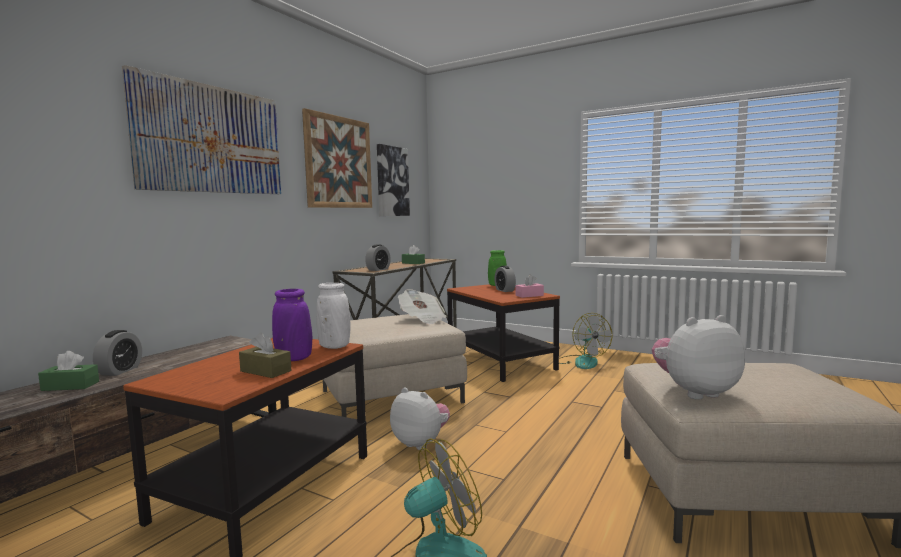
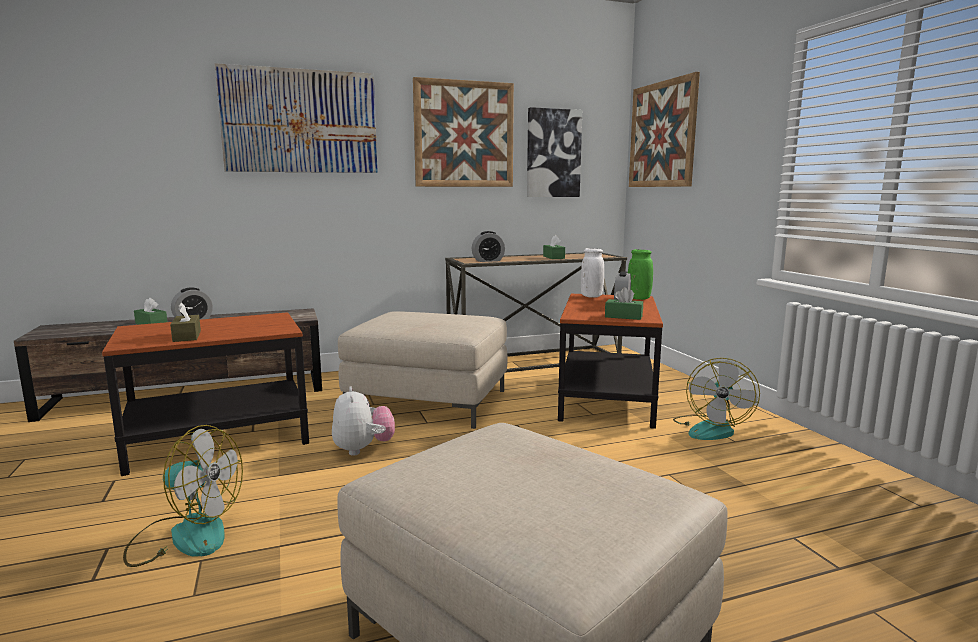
camera: 40 degrees right, 5 degrees up
(294, 359) = (227, 332): purple vase -> none
(334, 346) = (279, 329): white vase -> white vase (591, 296)
(422, 319) = (462, 323): newspaper -> none
(467, 170) = (662, 135): none -> picture
(529, 295) = (623, 316): pink tissue box -> green tissue box
(694, 392) = (421, 466): plush toy -> none

